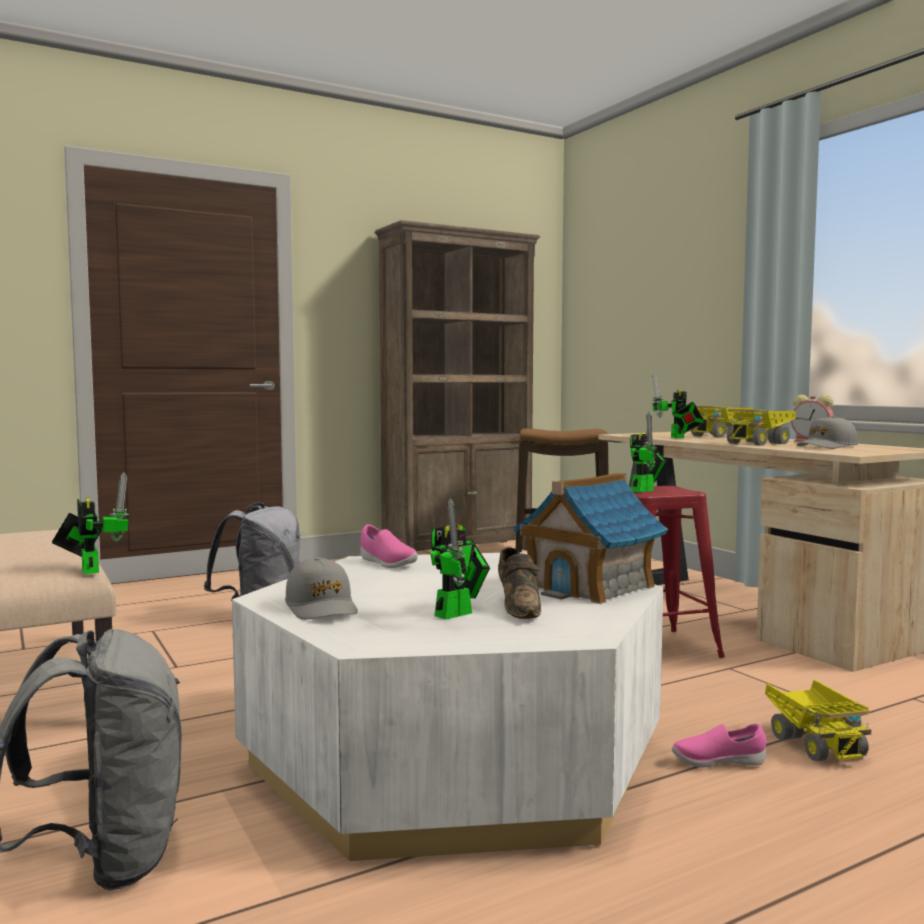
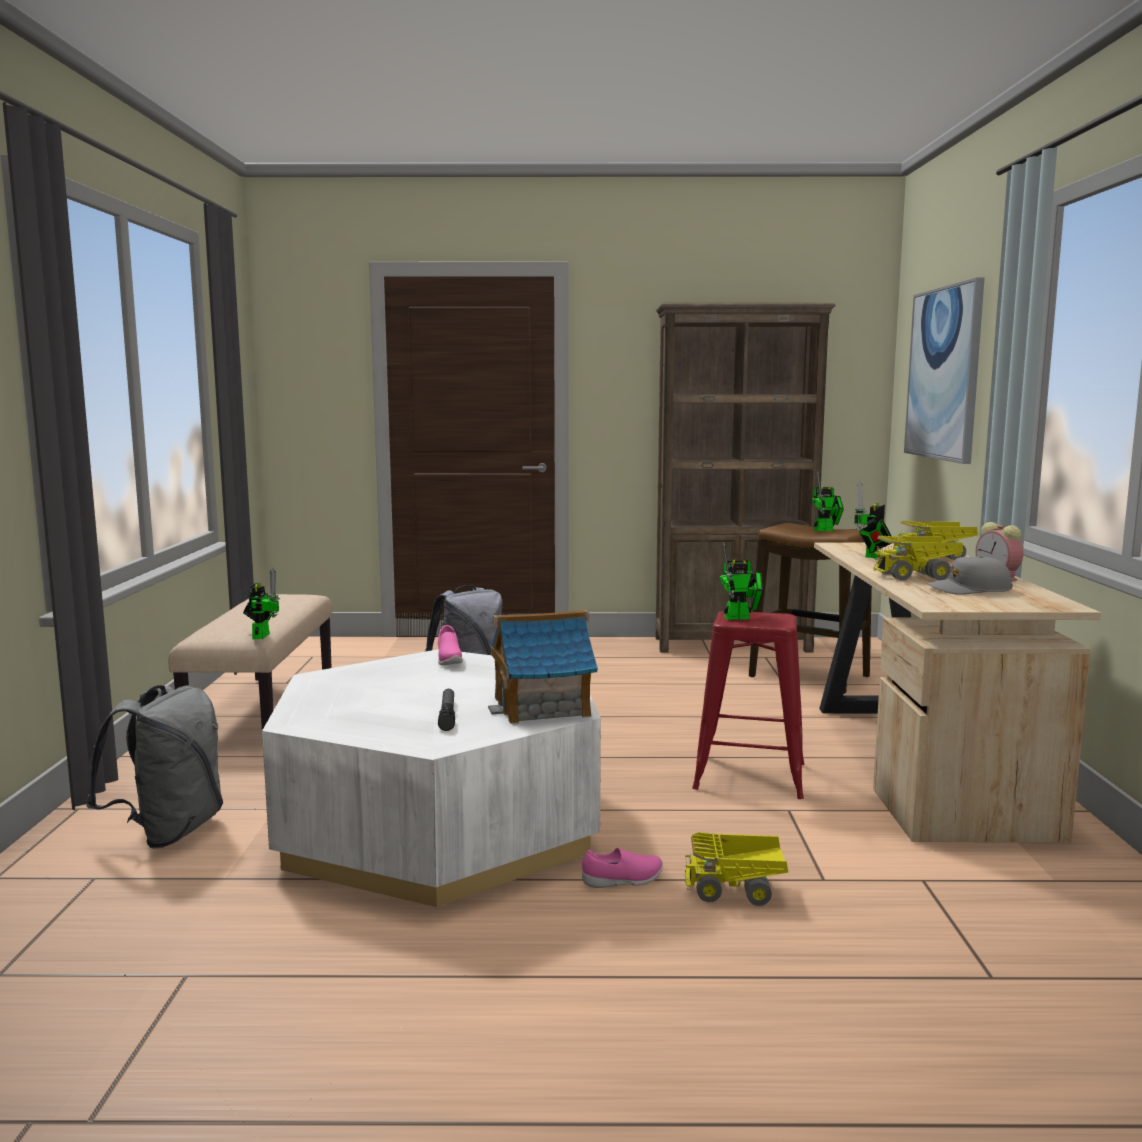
camera: 30 degrees right, 5 degrees up
(321, 607) = (328, 691): grey cap -> none
(458, 613) = (398, 712): toy robot -> toy robot (826, 530)
(518, 607) = (447, 715): brown shoe -> flashlight
(644, 295) = (943, 373): none -> picture
(717, 762) = (623, 881): pink shoe -> pink shoe turned 135 degrees clockwise
(816, 743) = (737, 890): toy truck -> toy truck turned 75 degrees clockwise

